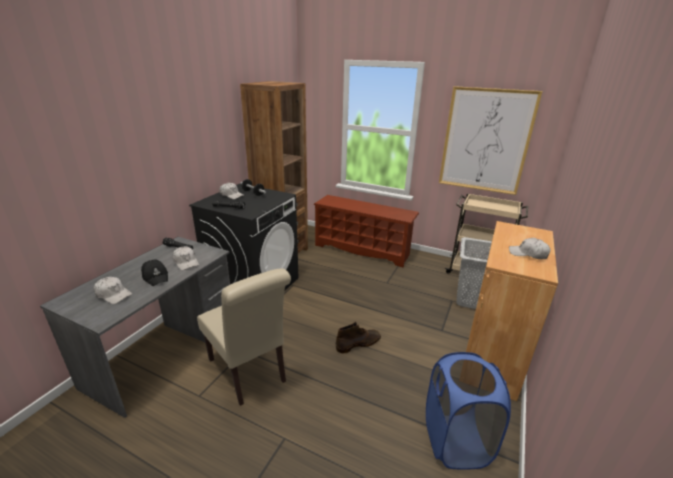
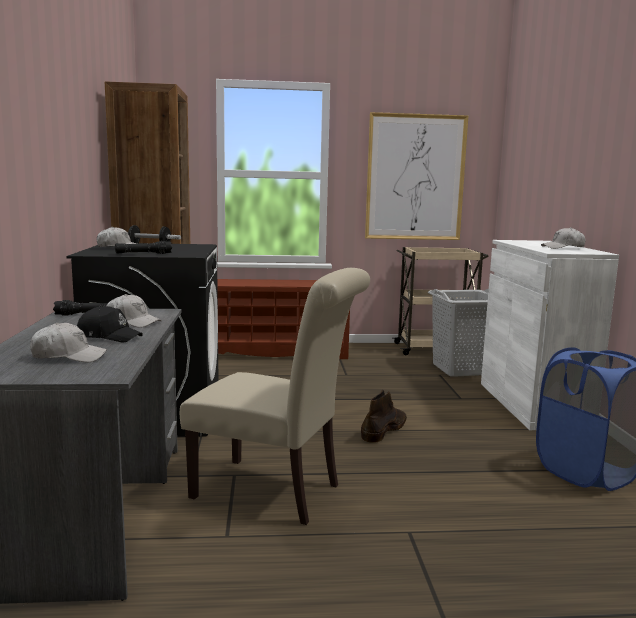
camera: 30 degrees left, 15 degrees down
(492, 355) = (533, 404): brown cabinet -> white cabinet

